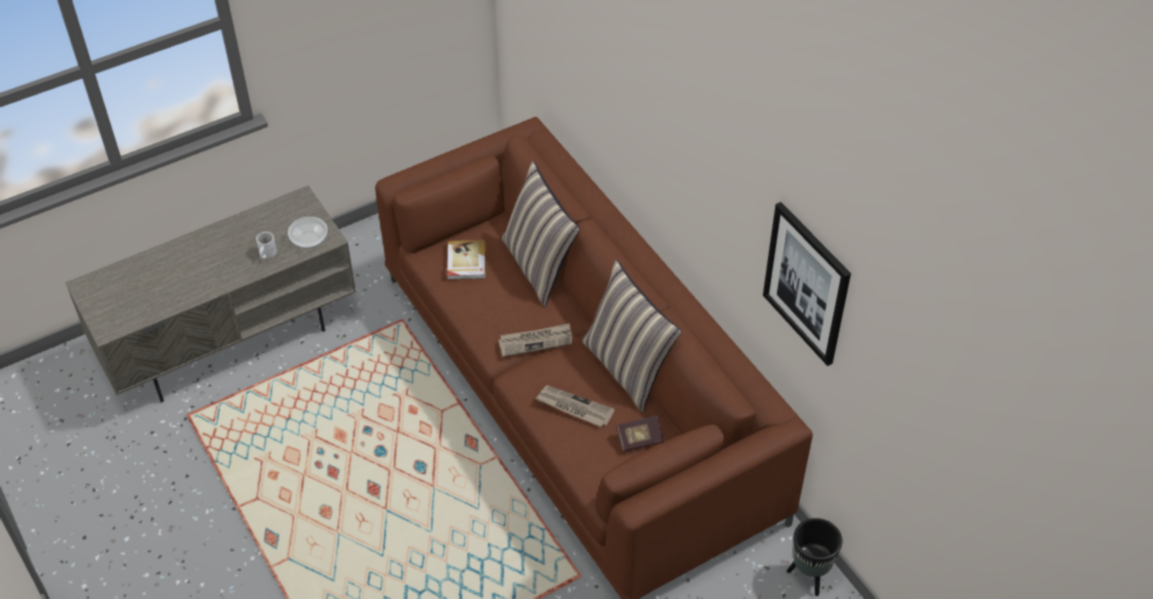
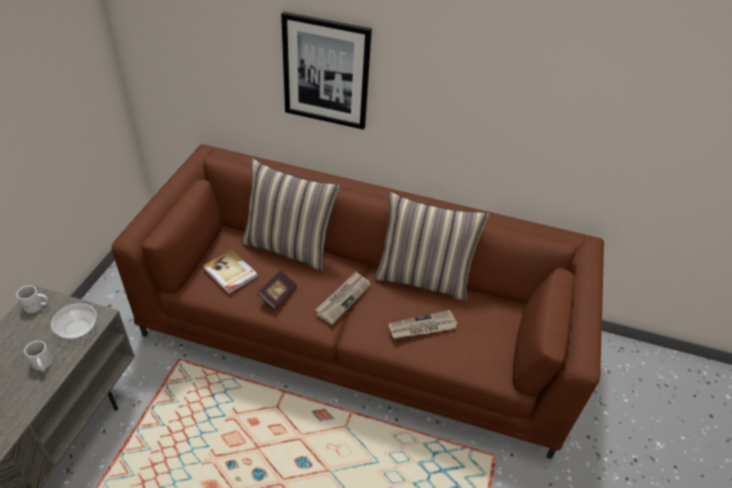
camera: 45 degrees left, 5 degrees down
(297, 204) = (37, 306): none -> white mug
(639, 439) = (487, 320): book -> book (277, 295)
(807, 283) = (605, 108): picture -> picture (326, 72)
(810, 576) = (606, 349): black planter -> none

